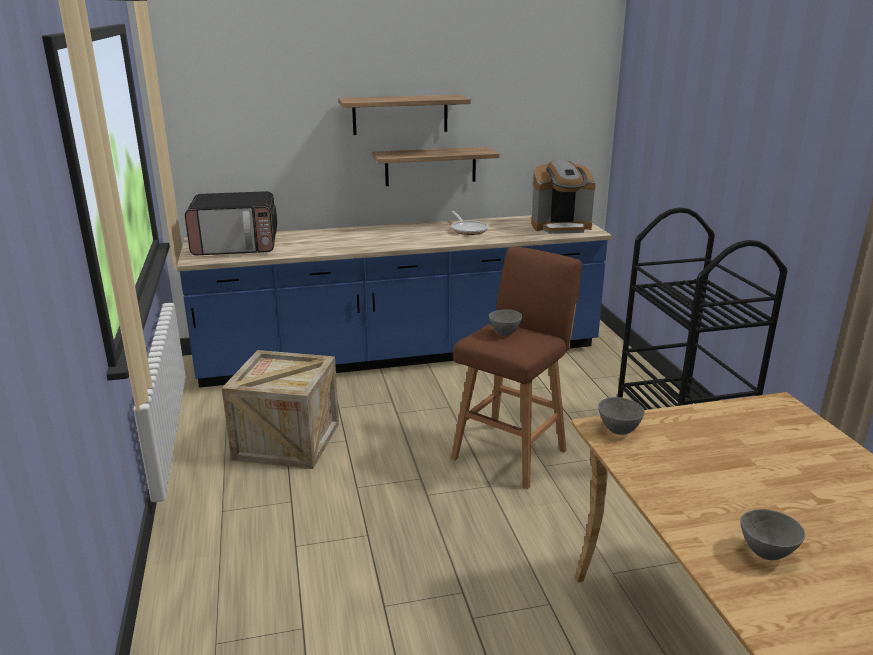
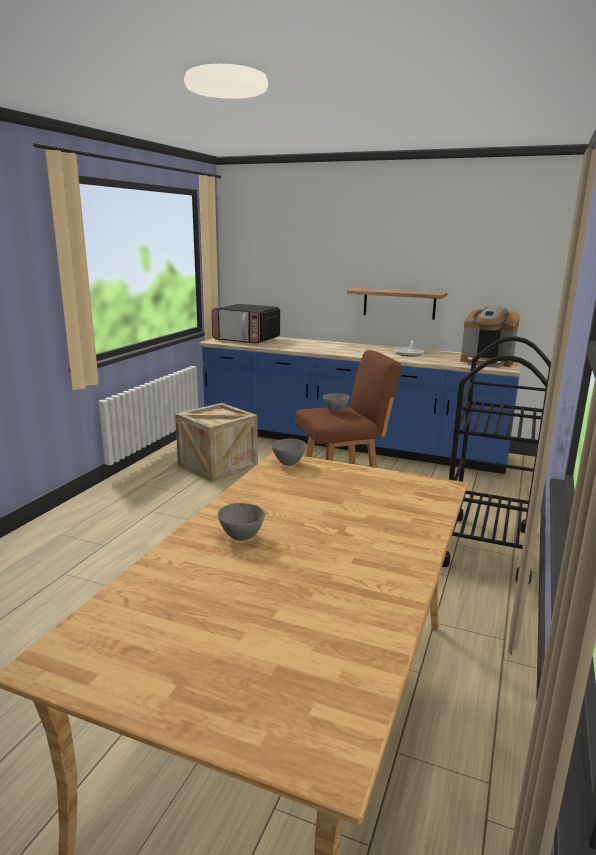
camera: 35 degrees right, 5 degrees down
(400, 114) = (378, 261): shelf -> none

